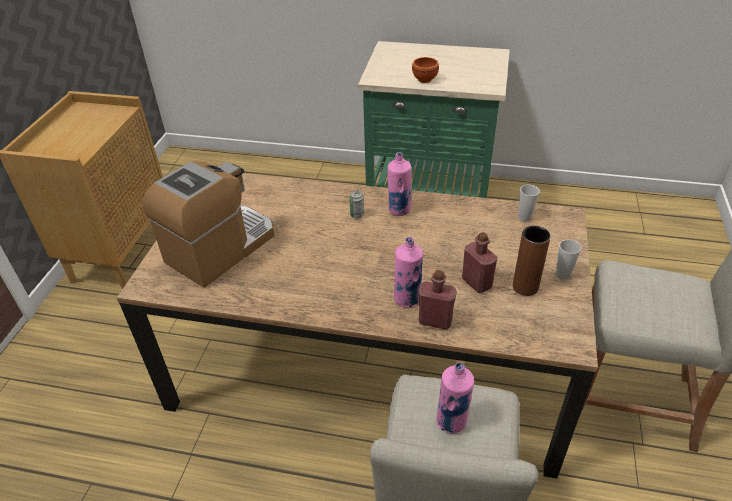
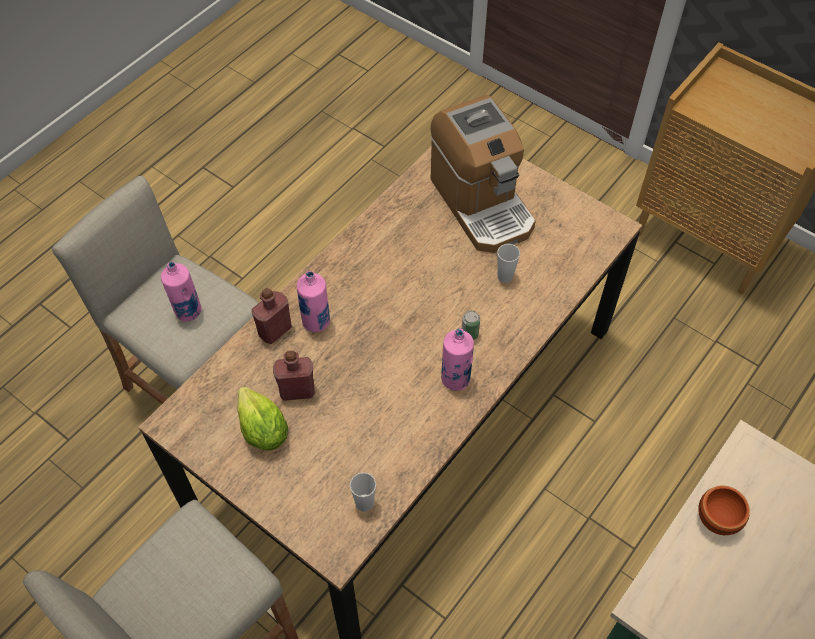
camera: 115 degrees right, 15 degrees up
(525, 287) = (263, 431): brown vase -> lettuce
(562, 274) = (255, 478): cup -> cup (505, 276)

